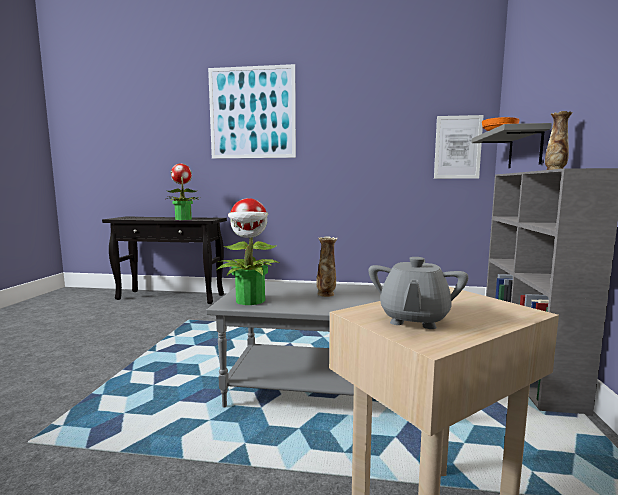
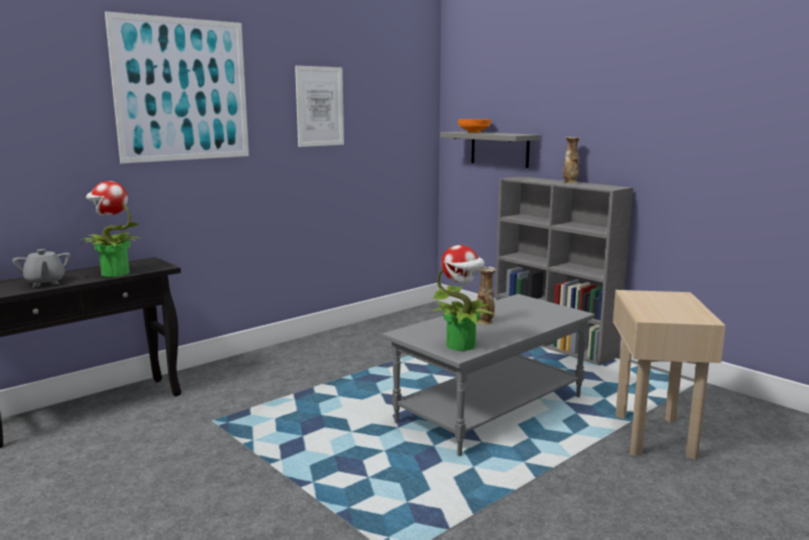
camera: 50 degrees left, 5 degrees up
(413, 319) = (671, 313): grey teapot -> grey teapot (45, 283)
(457, 147) = (411, 137): picture -> picture (320, 106)

